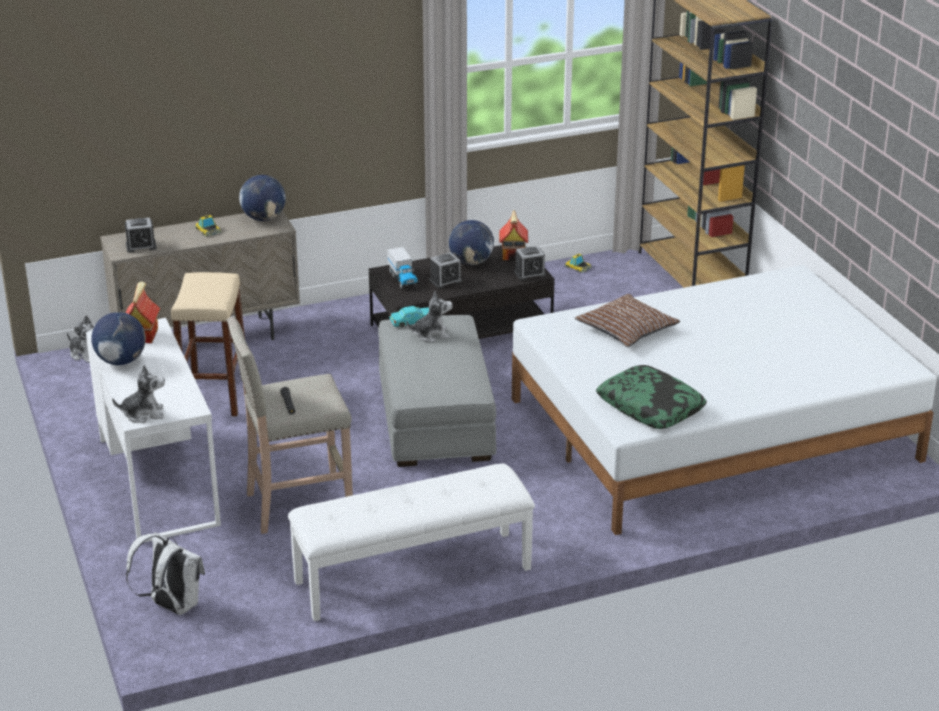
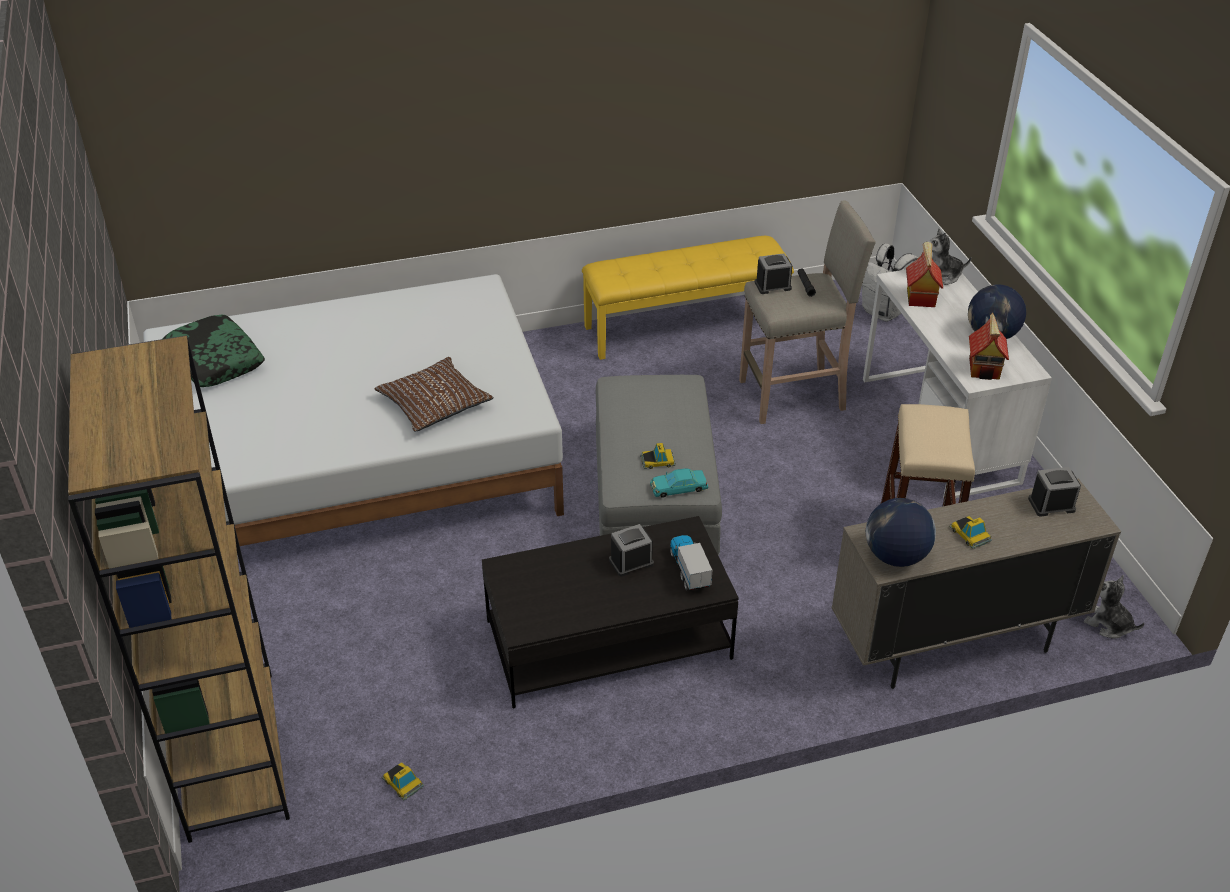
camera: 175 degrees left, 10 degrees up
(413, 576) = (685, 326): white bench -> yellow bench
(431, 335) = (657, 461): plush toy -> toy car
(471, 262) = (590, 600): globe -> none
(514, 254) = (525, 615): toy house -> toy house (920, 297)
(529, 274) = (512, 570): alarm clock -> alarm clock (773, 285)
(650, 406) = (451, 307): pillow -> pillow (214, 360)

